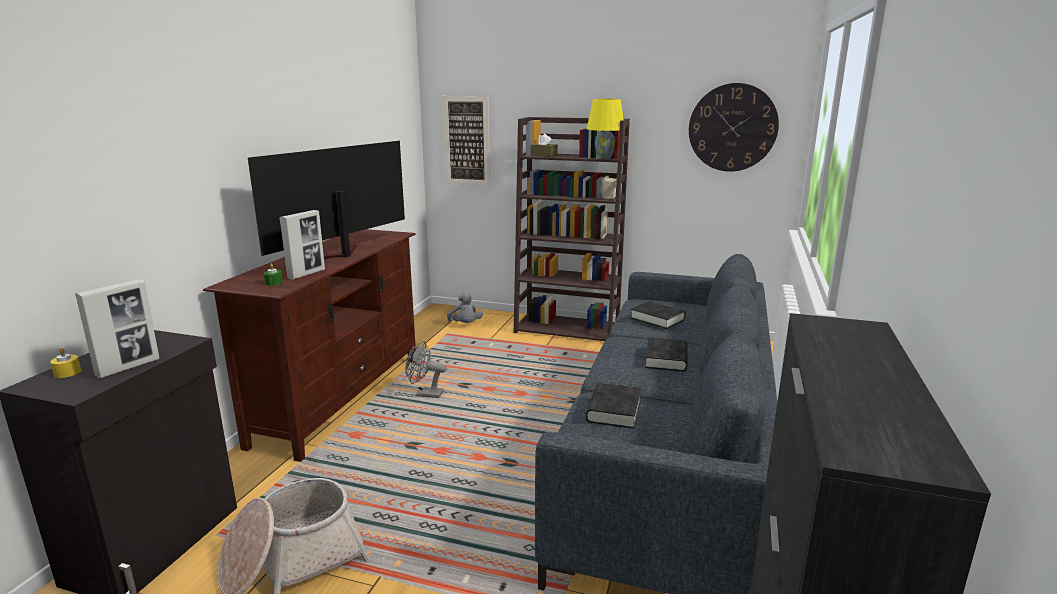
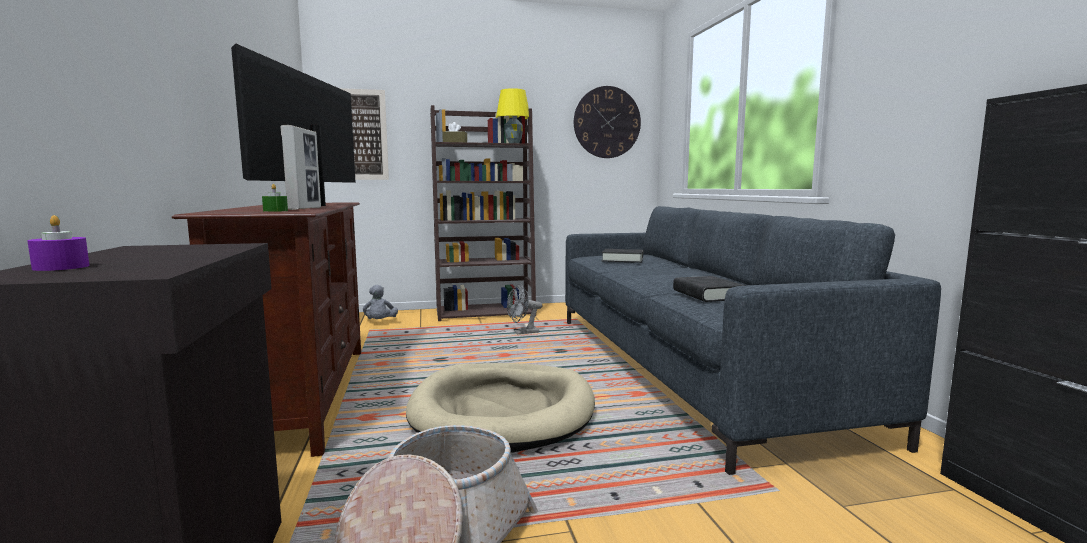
camera: 30 degrees left, 10 degrees down
(67, 372) = (61, 267): yellow candle -> purple candle
(128, 367) = (185, 258): picture frame -> none
(425, 394) = (405, 373): grey fan -> grey fan (522, 333)
(450, 459) = (503, 411): none -> beige dog bed
(465, 325) = (380, 322): grey plush toy -> grey plush toy turned 45 degrees clockwise
(666, 359) = (678, 272): black book -> none

